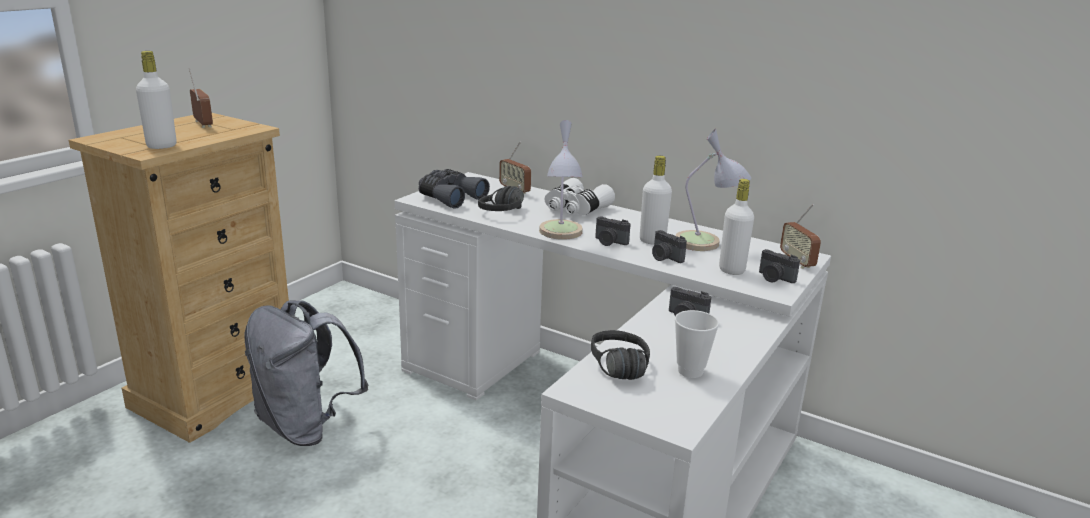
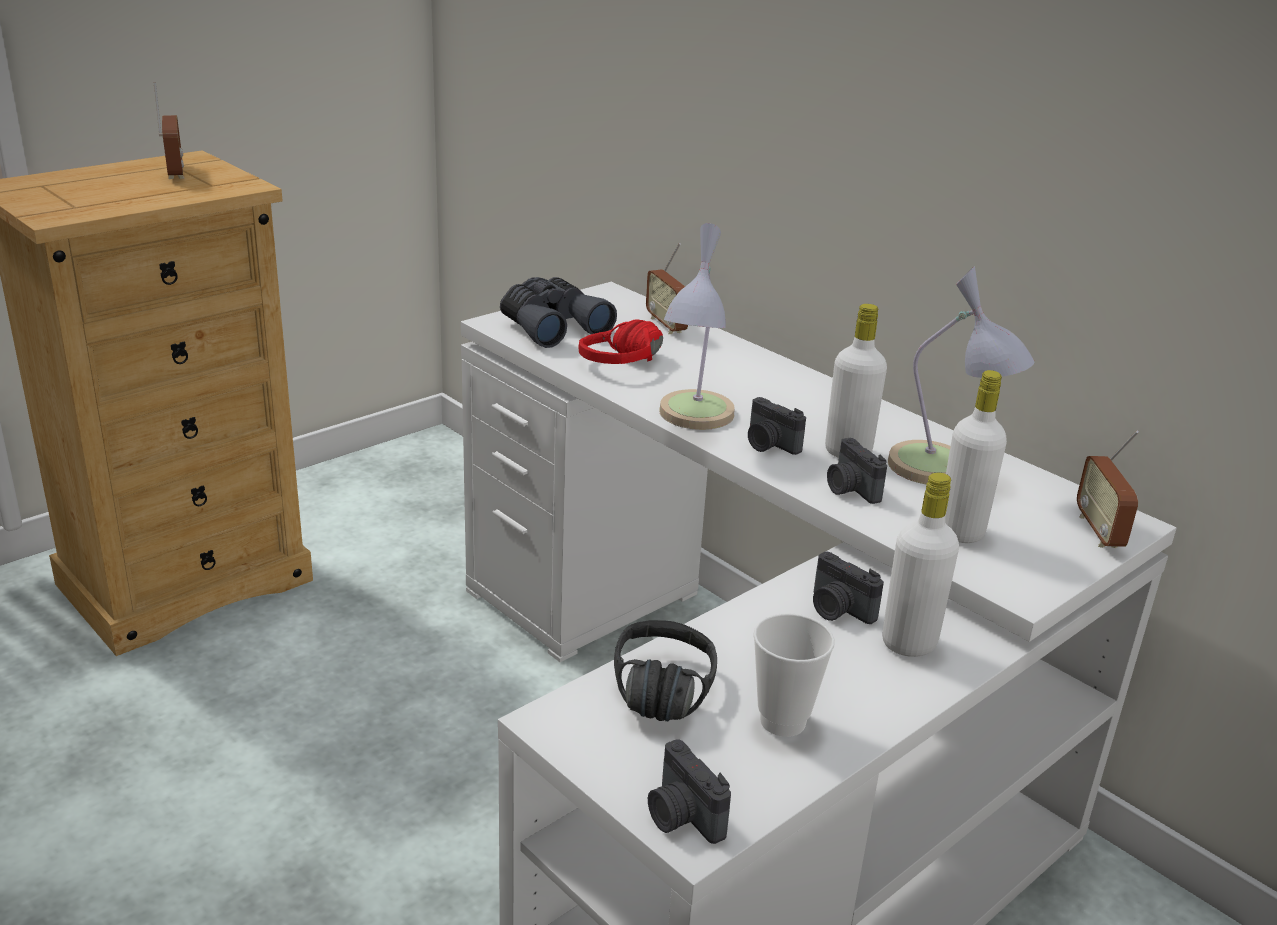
camera: 15 degrees right, 5 degrees up
(161, 146) = (84, 207): white bottle -> white bottle (909, 643)
(306, 426) = (287, 660): grey backpack -> none
(509, 213) = (631, 367): black headphones -> red headphones
(575, 209) = (748, 373): white binoculars -> none
(774, 278) = (1033, 560): camera -> camera (681, 817)

